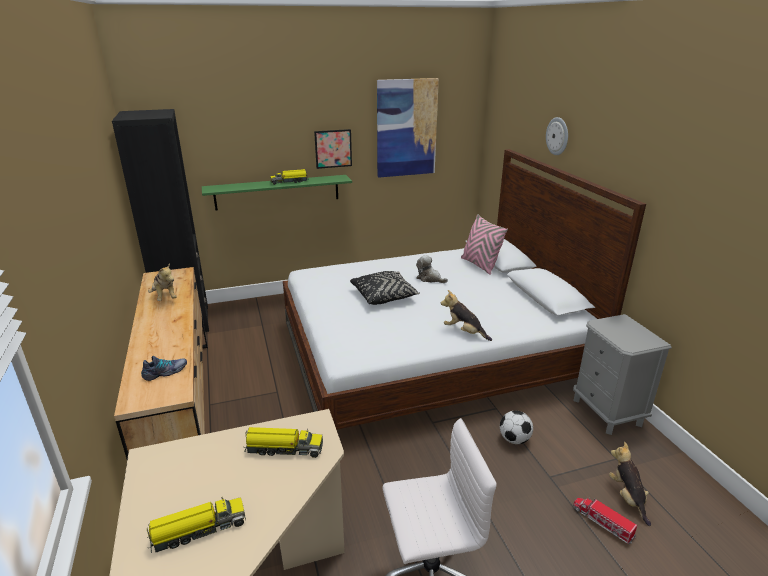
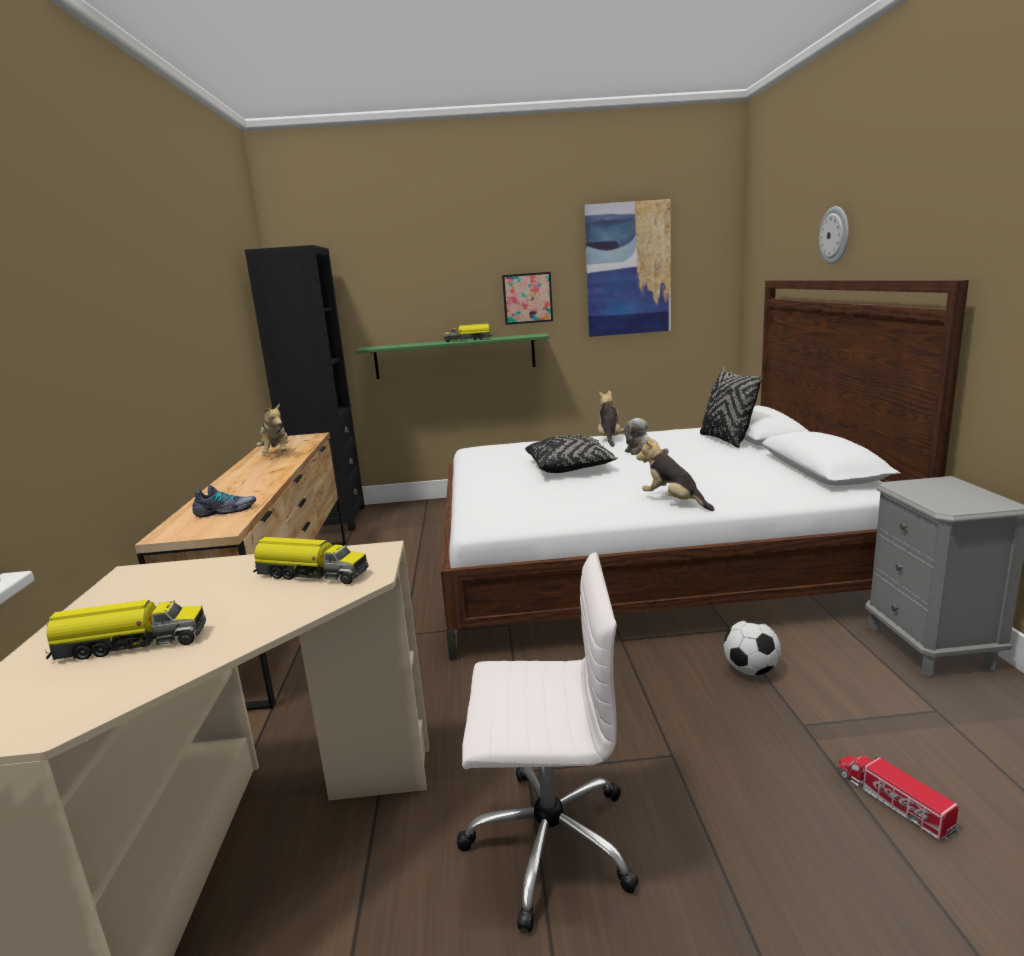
camera: 15 degrees right, 10 degrees down
(480, 265) = (726, 440): pink pillow -> black pillow
(627, 497) = (950, 769): plush toy -> plush toy (609, 439)

